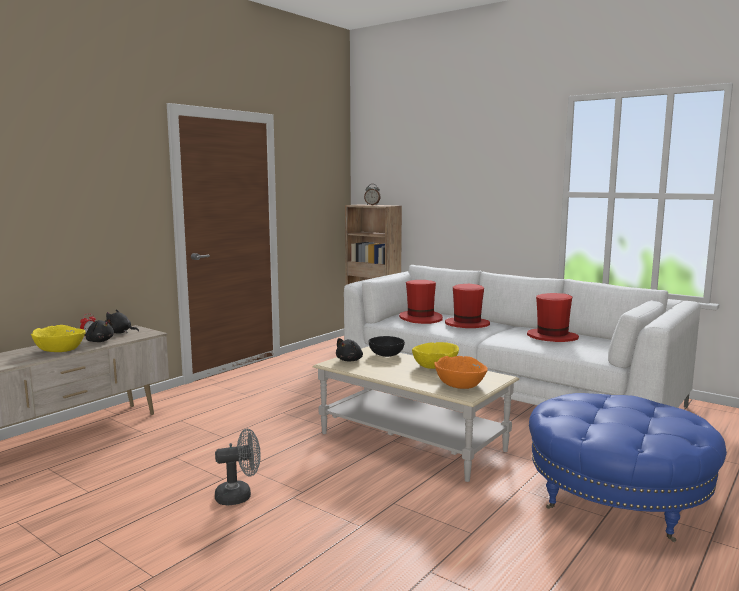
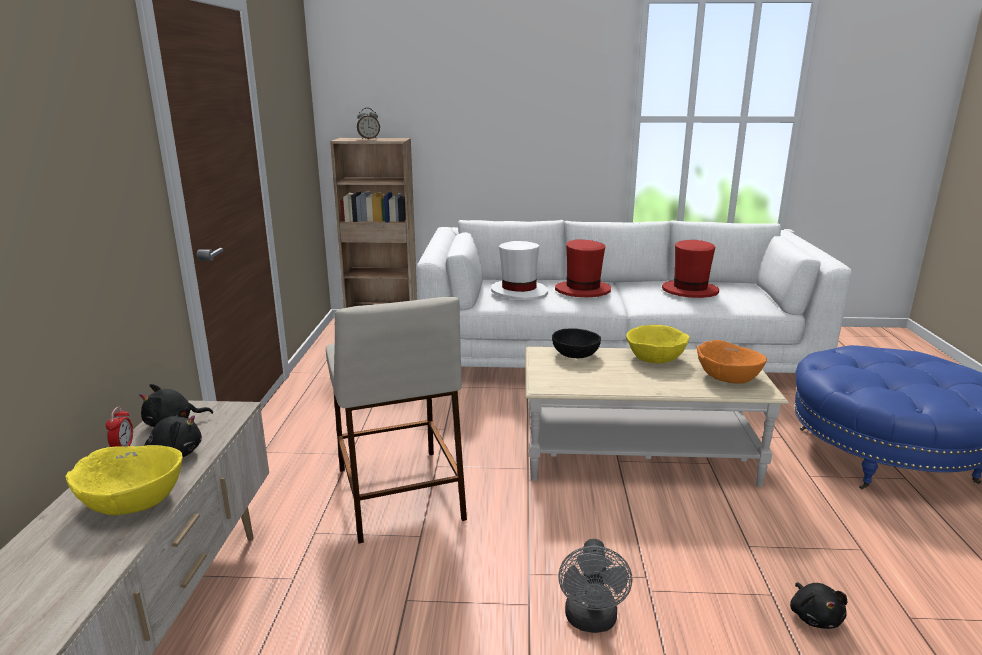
camera: 35 degrees left, 10 degrees up
(239, 496) = (591, 621): grey fan -> grey fan turned 150 degrees clockwise
(244, 417) = (398, 492): none -> beige stool
(350, 360) = (555, 375): black plush toy -> black plush toy (814, 616)
(421, 318) = (519, 292): red hat -> white hat

